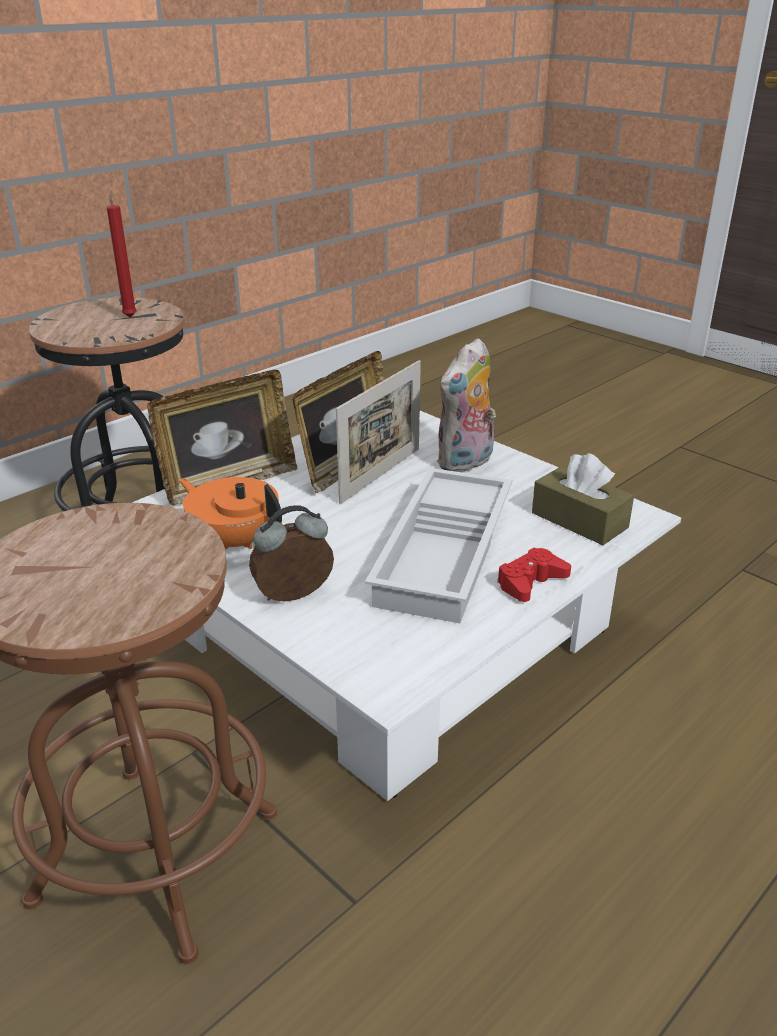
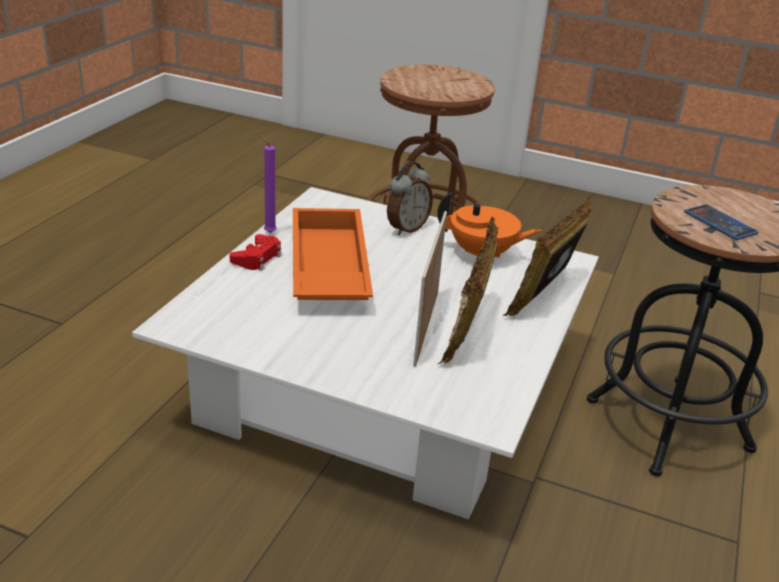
camera: 155 degrees right, 0 degrees up
(130, 316) = (720, 223): red candle -> phone
(447, 554) = (326, 268): white tray -> orange tray
(466, 463) = (354, 357): plush toy -> none
(503, 625) = (268, 232): none -> purple candle
(579, 520) = (227, 311): brown tissue box -> none

